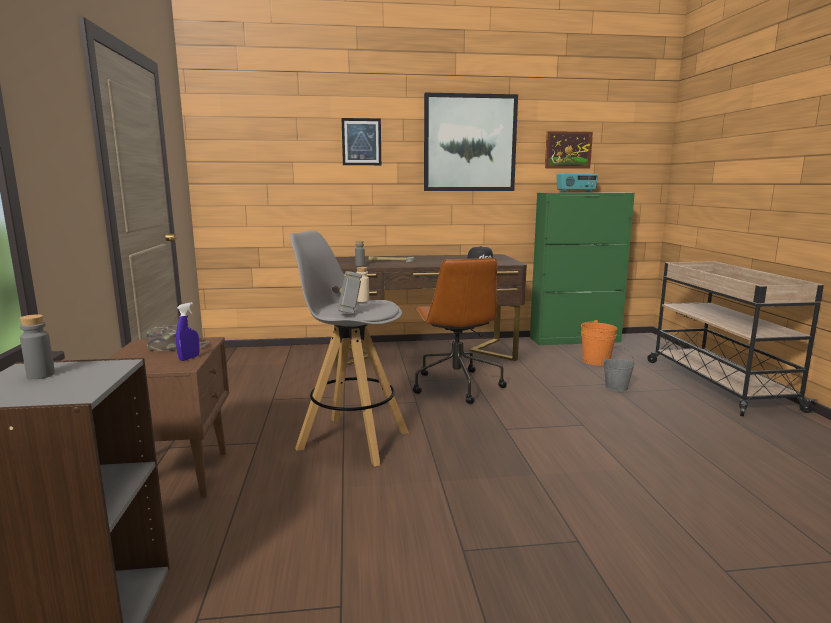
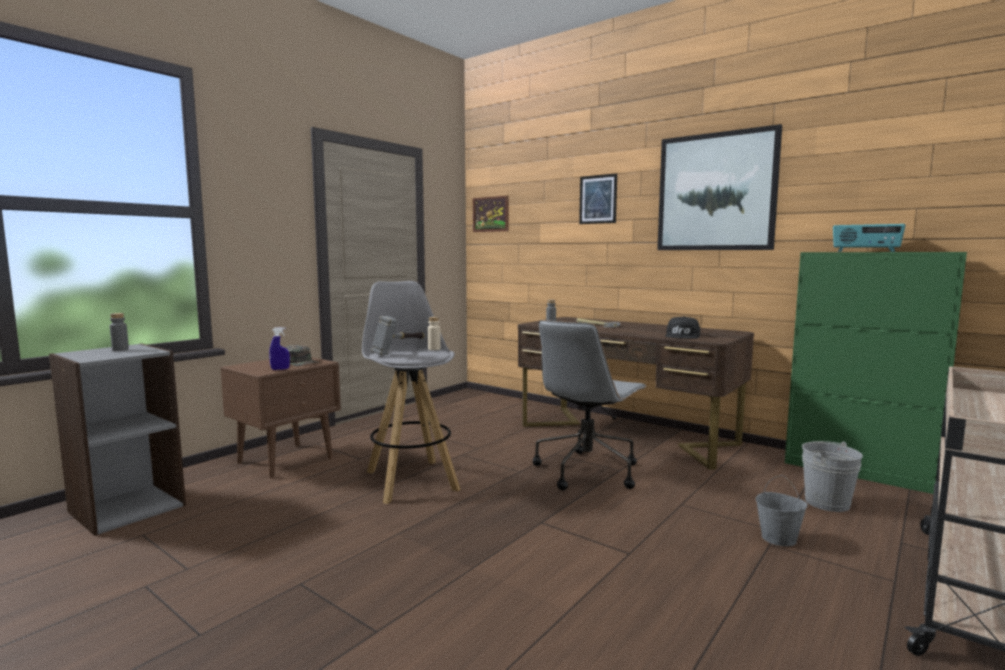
camera: 45 degrees right, 5 degrees down
(456, 385) = (587, 470): brown office chair -> grey office chair
(568, 150) = (865, 191): picture -> picture (490, 214)
(596, 361) = (827, 503): orange bucket -> grey bucket

